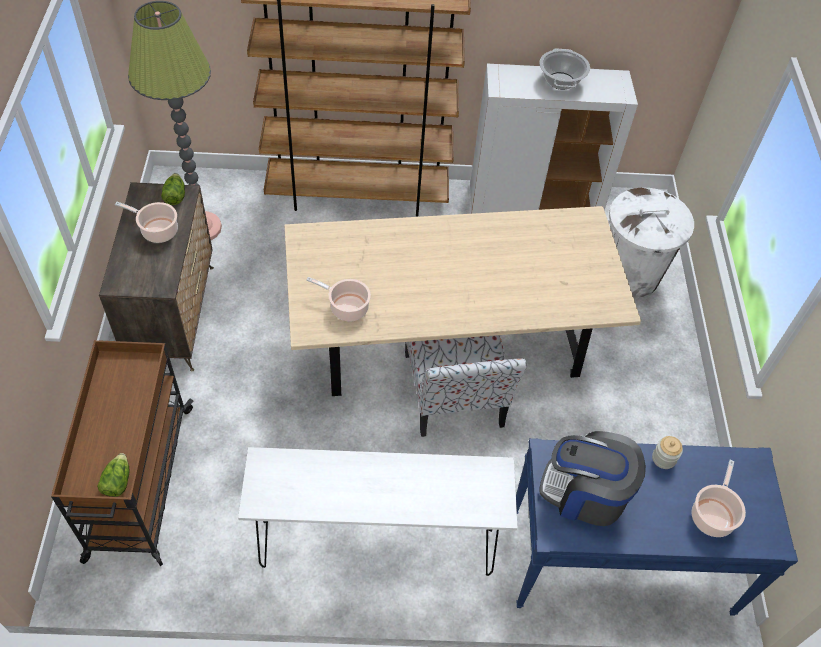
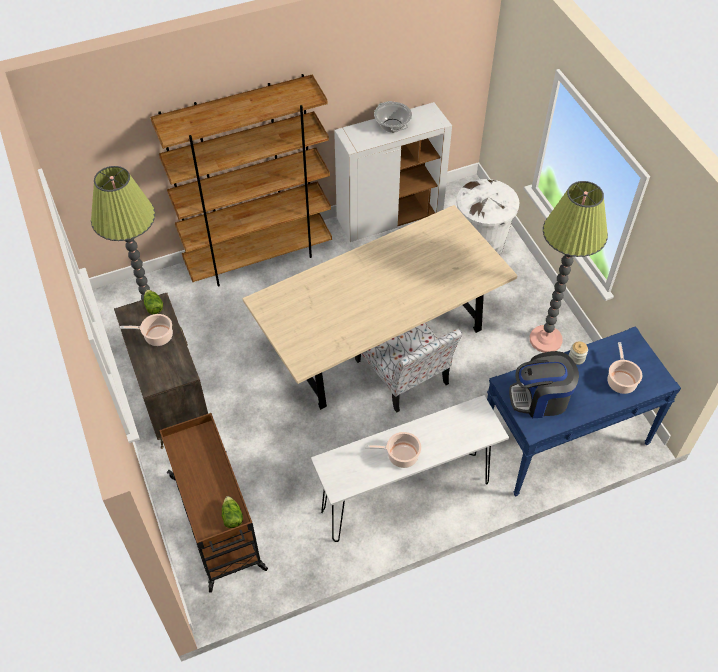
camera: 20 degrees left, 0 degrees up
(346, 307) = (320, 340): cooking pot -> cooking pot (400, 455)
(657, 420) = (545, 339): none -> floor lamp

